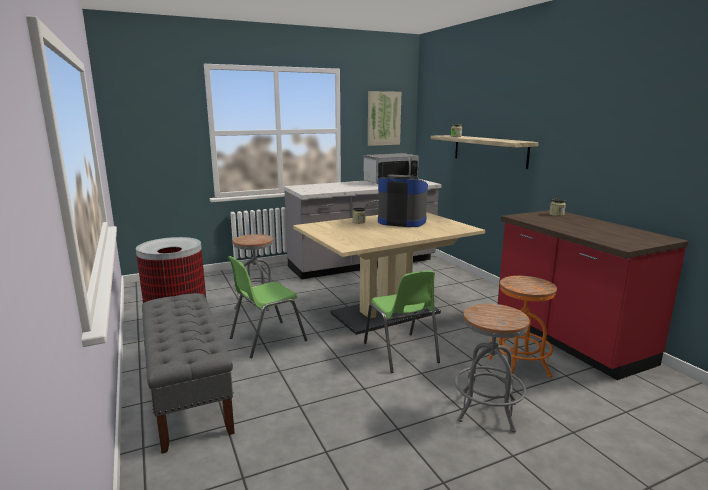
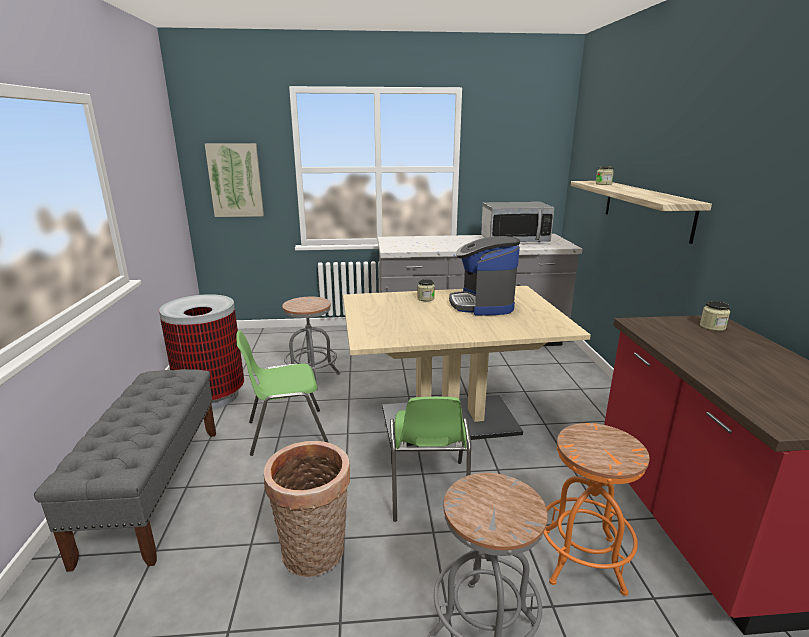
camera: 20 degrees right, 5 degrees up
(351, 401) = (314, 555): none -> basket
(383, 118) = (521, 153): picture -> picture (235, 180)
(401, 221) = (482, 304): coffee machine -> coffee machine turned 135 degrees counterclockwise

